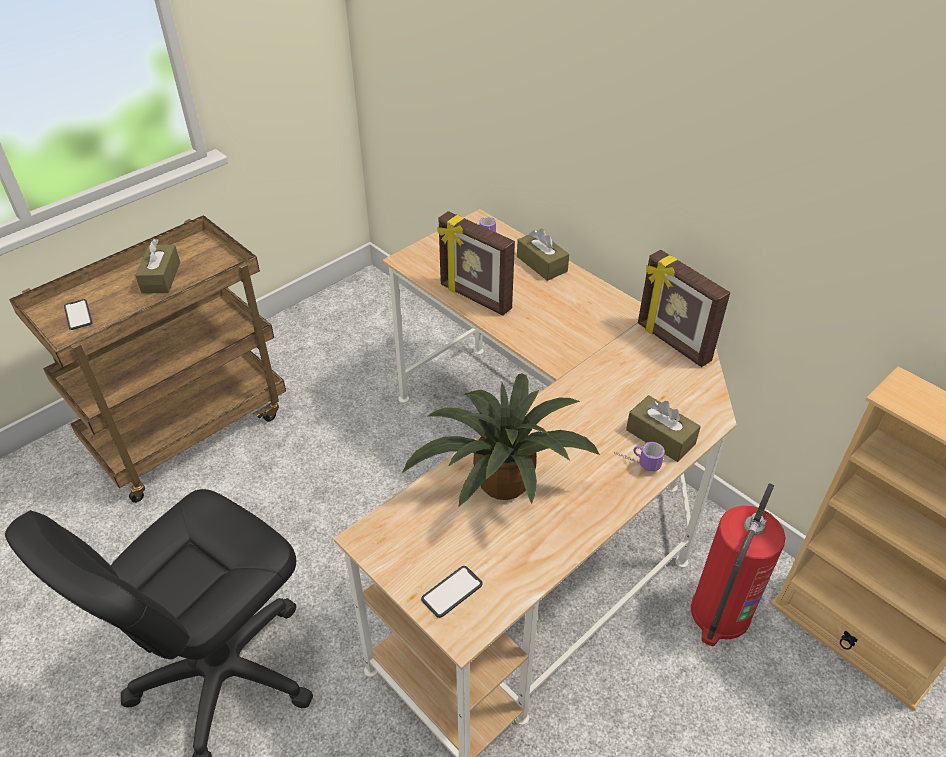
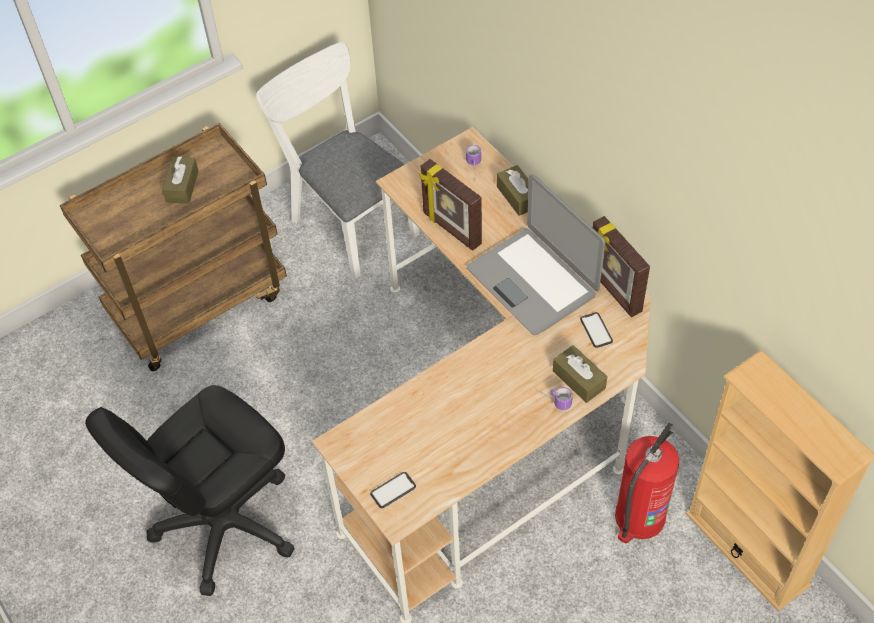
camera: 10 degrees right, 10 degrees up
(78, 315) = (115, 221): phone -> phone (596, 330)
(348, 341) = (349, 221): none -> white chair
(500, 484) = (442, 409): potted plant -> none
(578, 340) = (533, 281): none -> laptop

